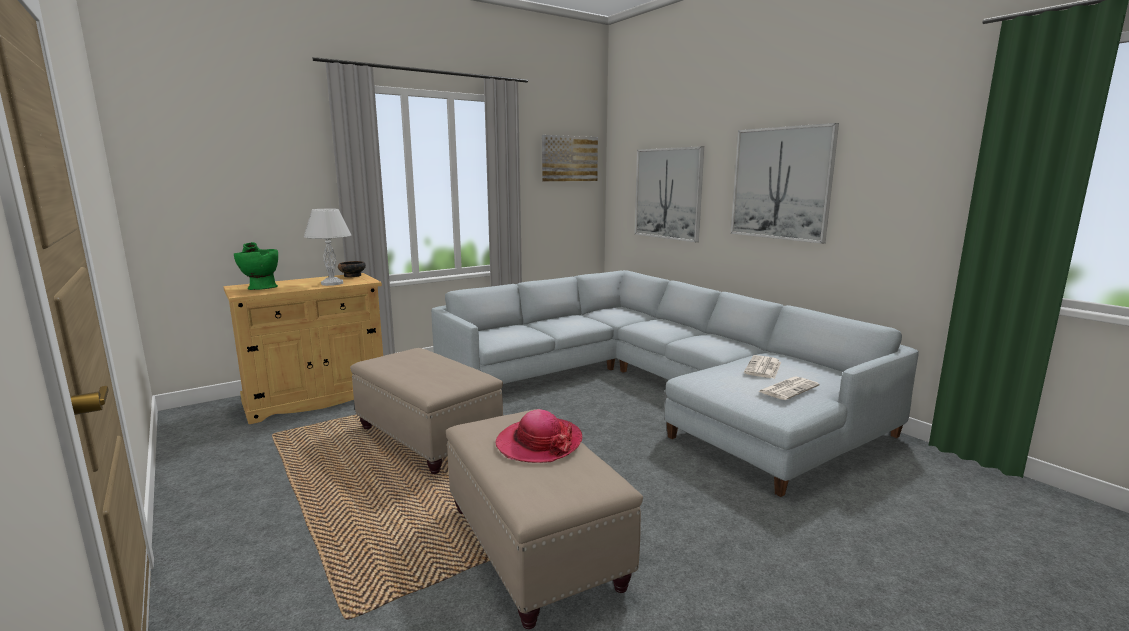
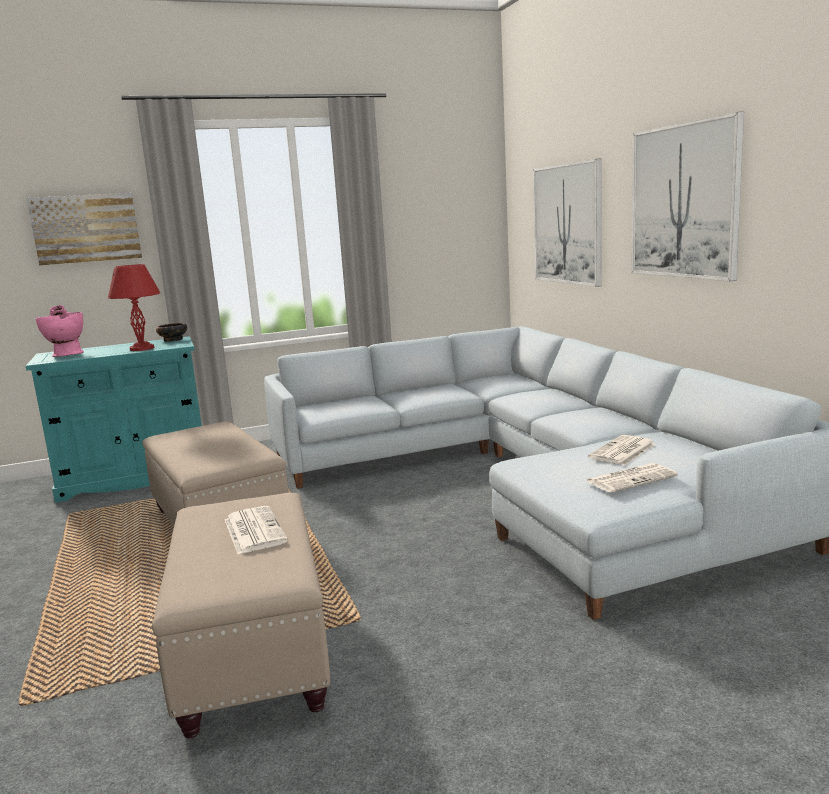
camera: 15 degrees right, 0 degrees up
(260, 288) = (66, 355): green vase -> pink vase
(316, 398) = (135, 478): beige cabinet -> turquoise cabinet
(333, 283) = (143, 348): white table lamp -> red table lamp
(539, 443) = (253, 530): hat -> newspaper
(569, 158) = (452, 187): picture -> picture (86, 228)

